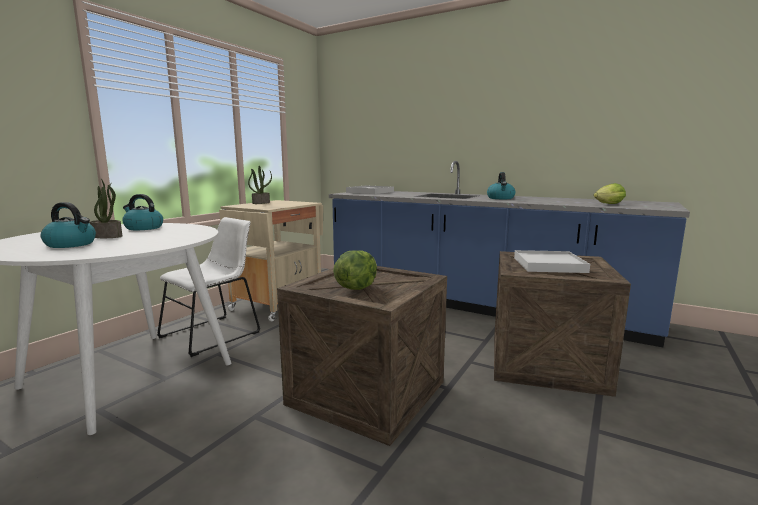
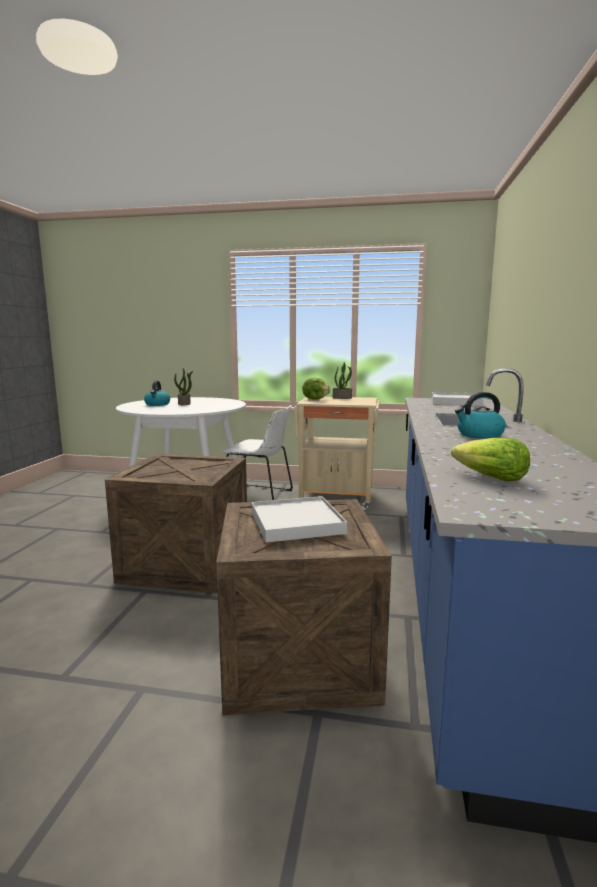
camera: 70 degrees right, 0 degrees up
(143, 228) = (218, 403): kettle -> none
(356, 288) = (163, 467): lettuce -> lettuce (315, 399)

